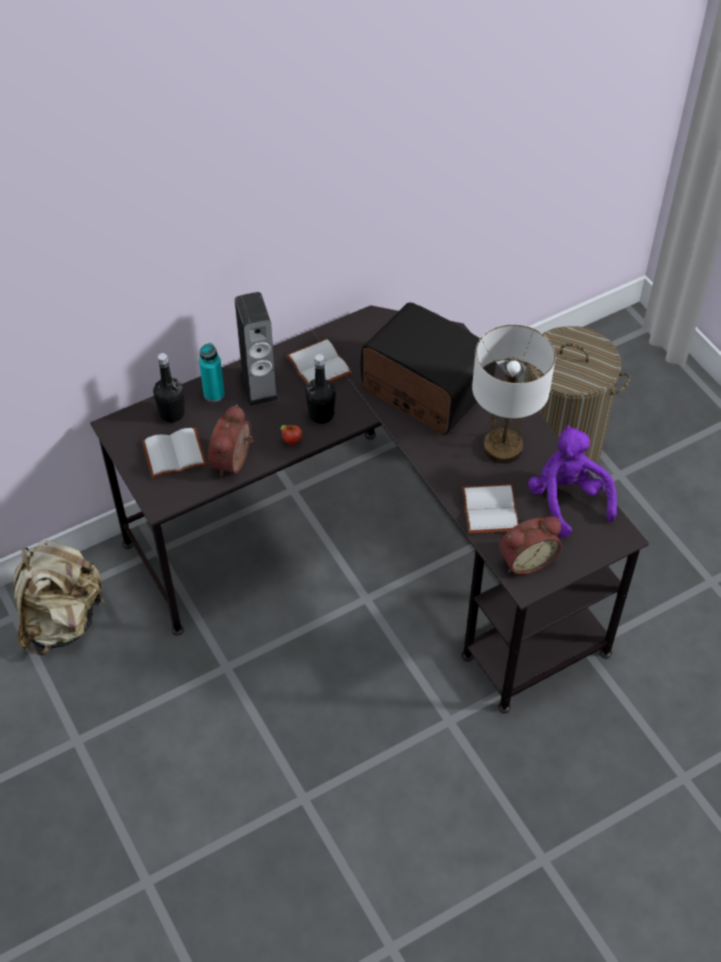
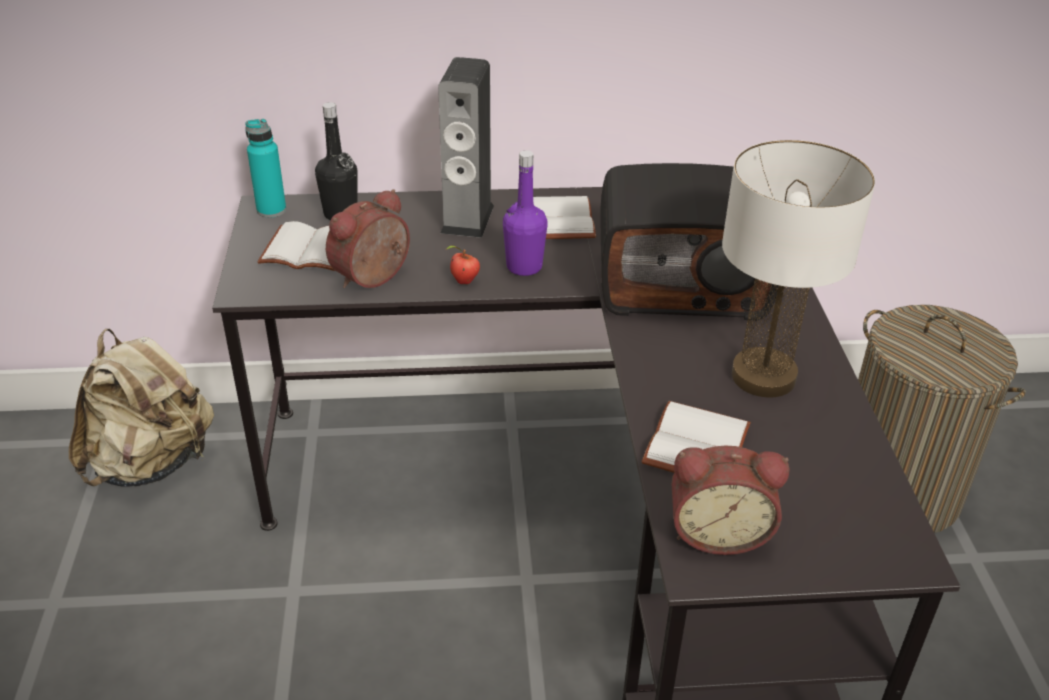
camera: 25 degrees right, 15 degrees down
(214, 394) = (406, 210): turquoise bottle -> turquoise bottle (271, 210)
(321, 415) = (524, 267): black bottle -> purple bottle
(423, 392) = (683, 283): radio -> radio turned 120 degrees clockwise
(567, 500) = (835, 474): purple plush toy -> none

